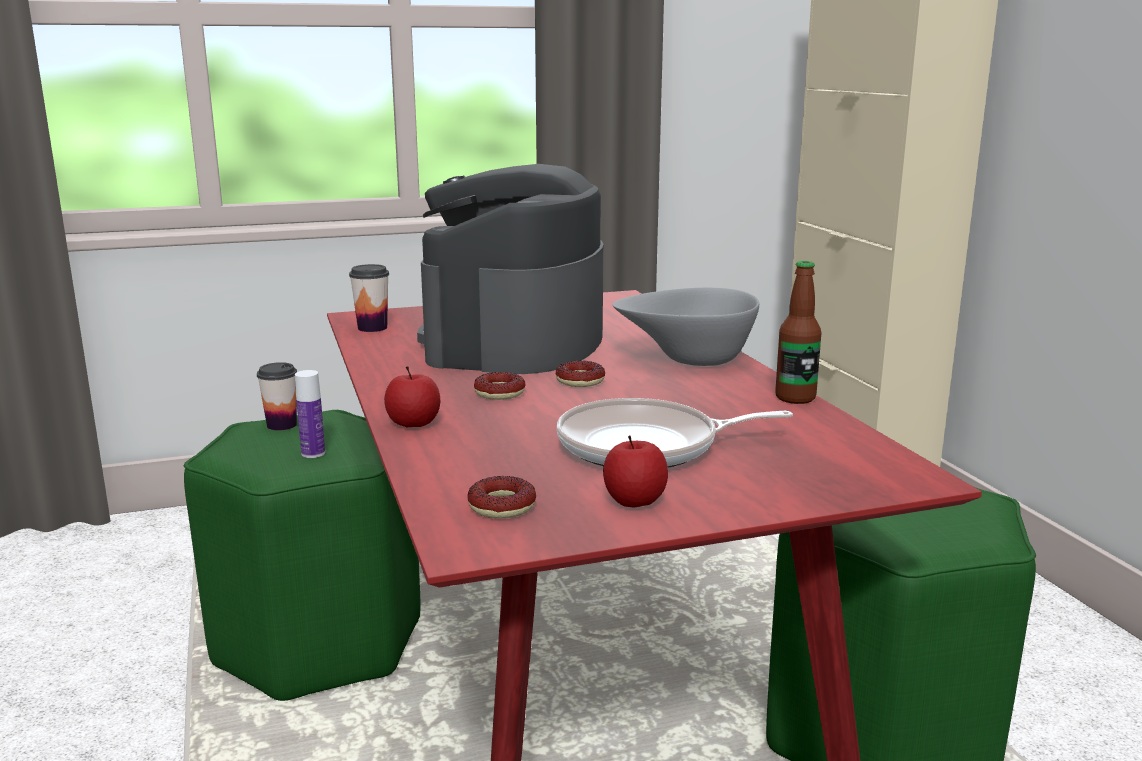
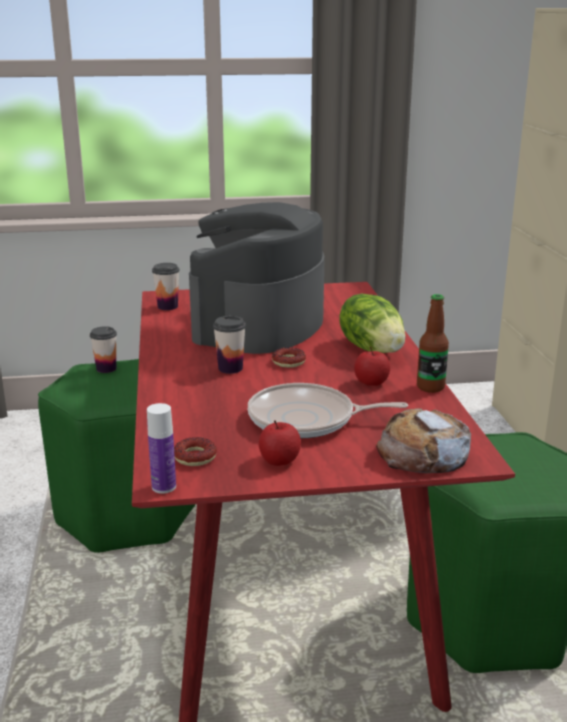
camera: 10 degrees right, 5 degrees up
(313, 453) = (120, 392): bottle -> bottle (164, 487)
(413, 423) = (165, 389): apple -> apple (371, 382)
(499, 393) = (230, 368): donut -> cup
(688, 359) = (373, 348): grey bowl -> lettuce
(838, 476) = (423, 453): none -> bread

